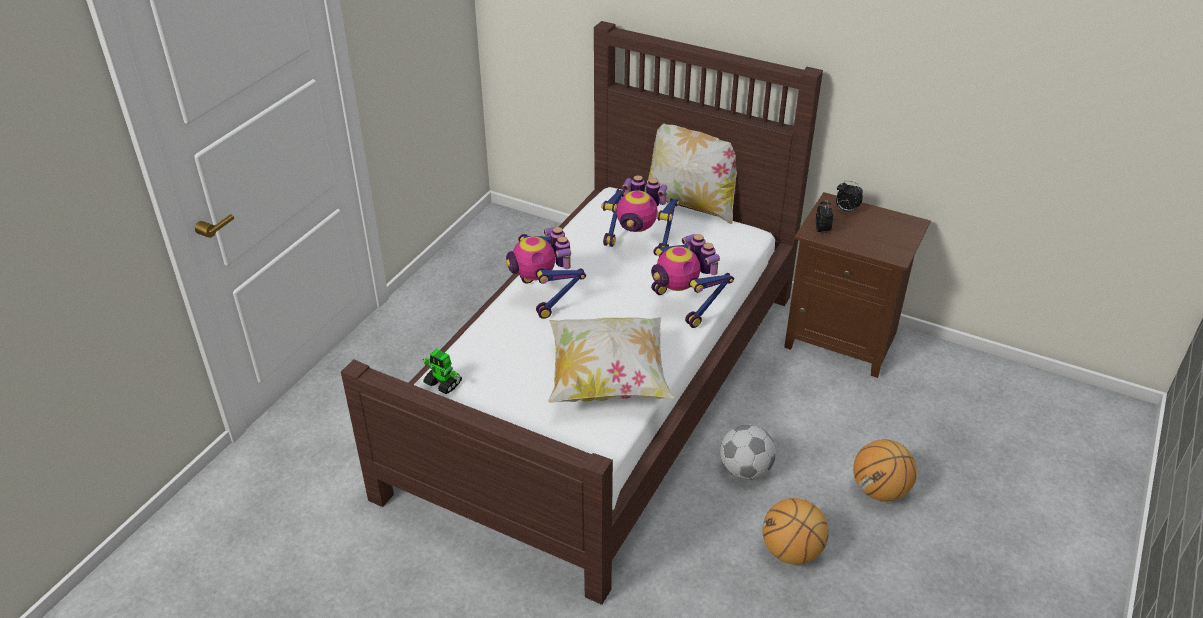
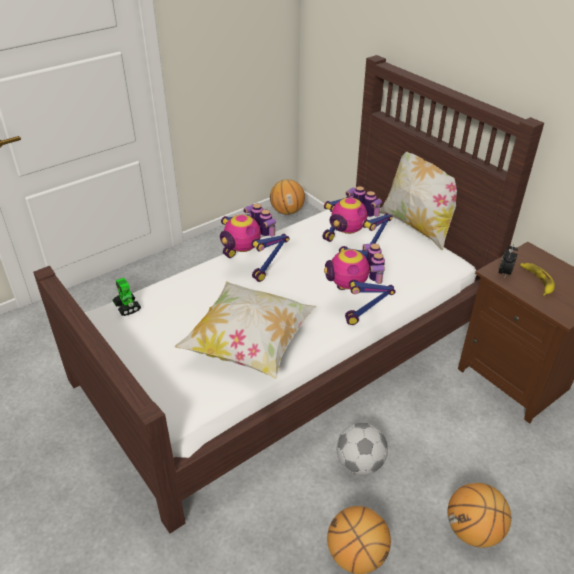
camera: 25 degrees right, 0 degrees up
(492, 226) = (287, 211): none -> basketball
(545, 296) = (250, 264): toy robot -> toy robot turned 45 degrees counterclockwise
(846, 210) = (539, 262): alarm clock -> none
(854, 229) = (536, 280): none -> banana

